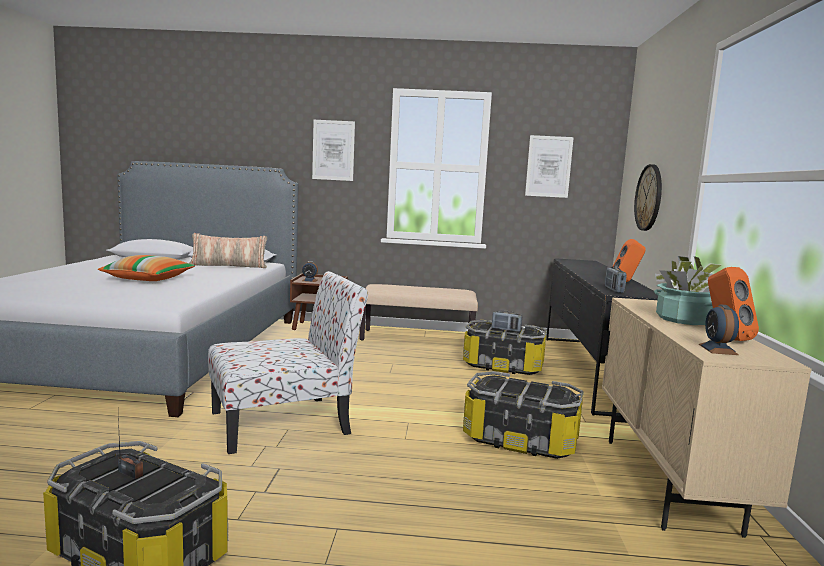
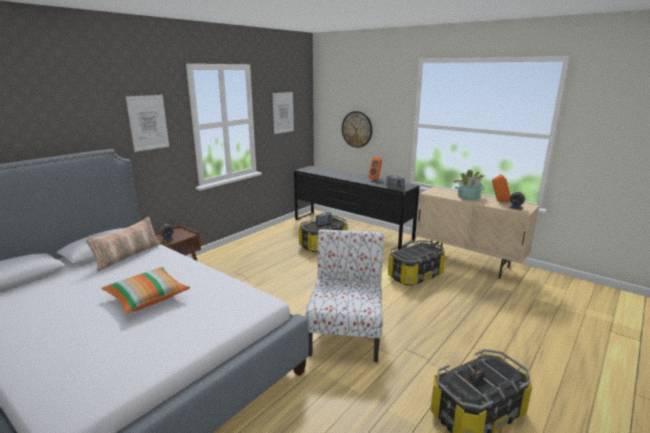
camera: 55 degrees left, 10 degrees up
(417, 338) = (248, 249): beige bench -> none

